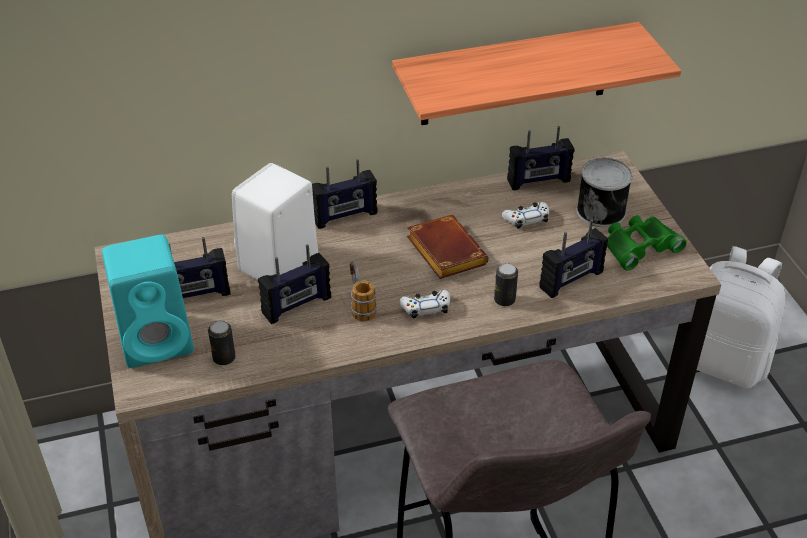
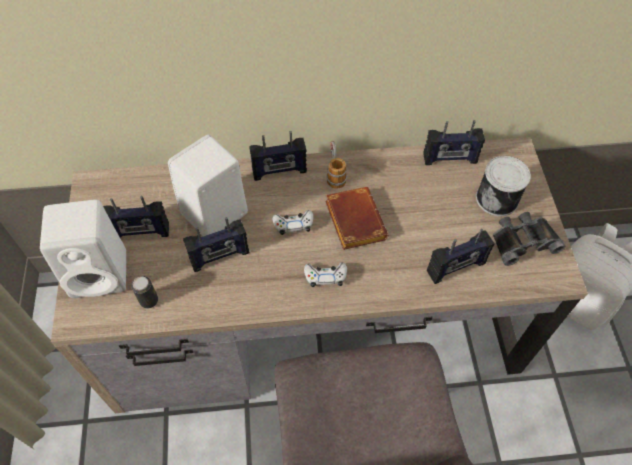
camera: 10 degrees right, 15 degrees up
(159, 340) = (101, 273): turquoise speaker -> white speaker
(360, 305) = (271, 264): mug -> mug (334, 174)
(504, 300) = (394, 279): can -> none
(515, 74) = (443, 70): shelf -> none
(526, 219) = (431, 197): white game controller -> white game controller (293, 224)
(639, 246) = (523, 240): green binoculars -> black binoculars

